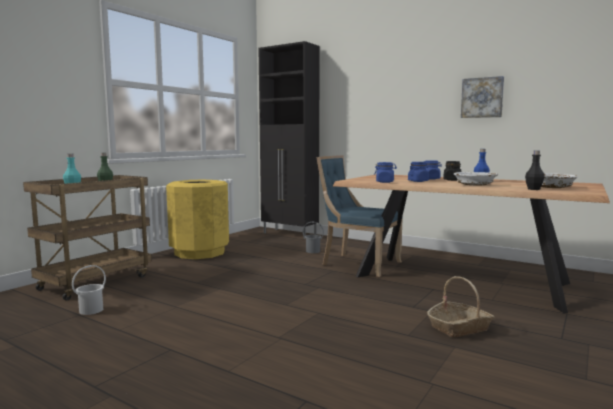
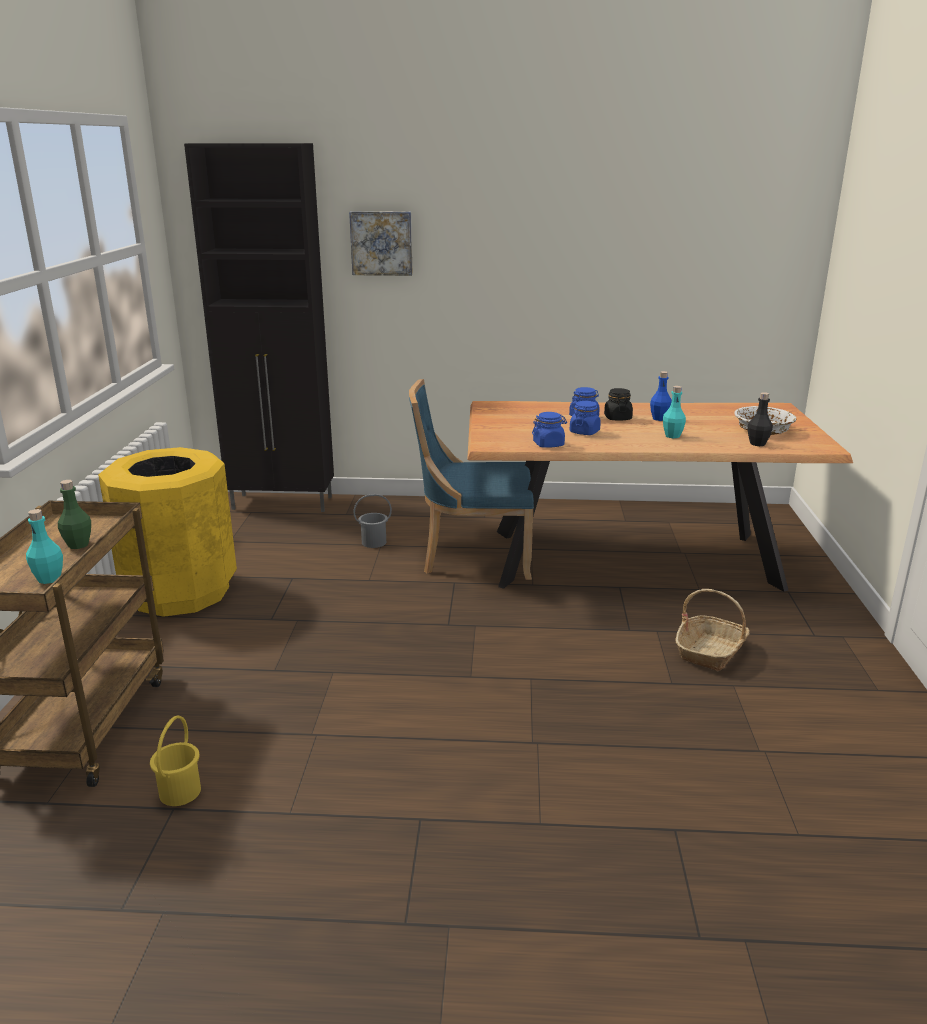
camera: 30 degrees left, 15 degrees up
(91, 310) = (179, 792): white bucket -> yellow bucket
(474, 184) = (672, 436): white bowl -> turquoise bottle
(482, 97) = (618, 263): picture -> picture (381, 243)

